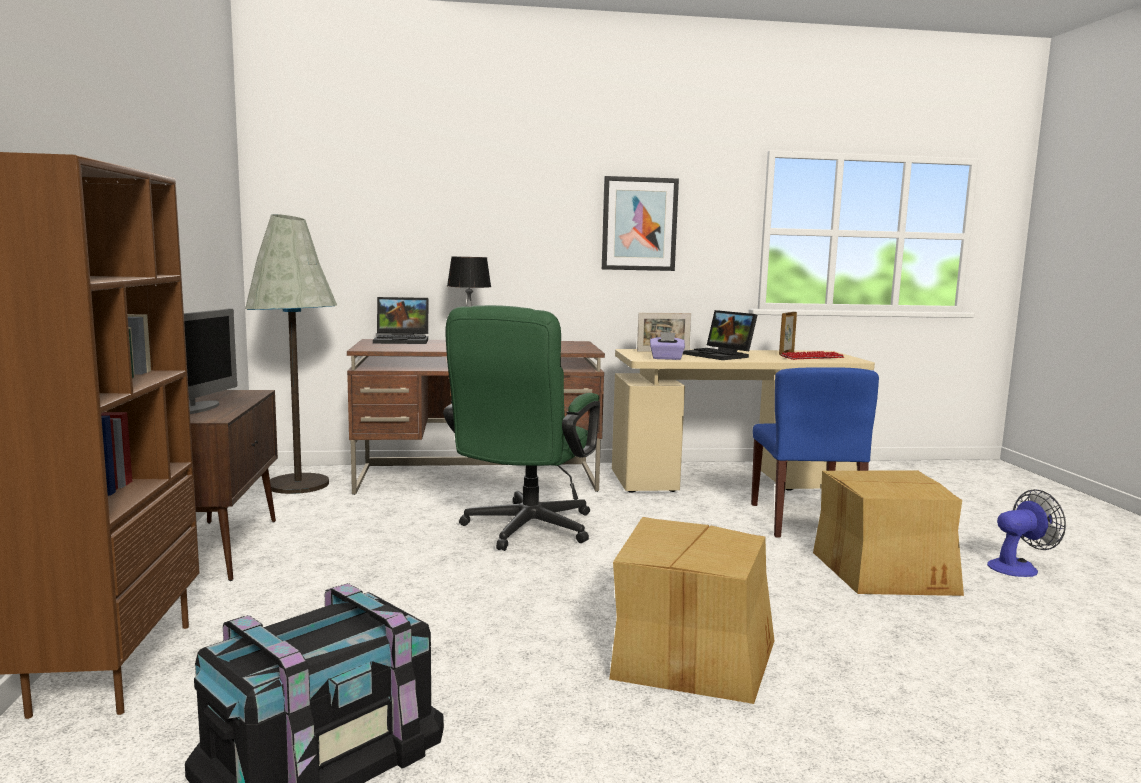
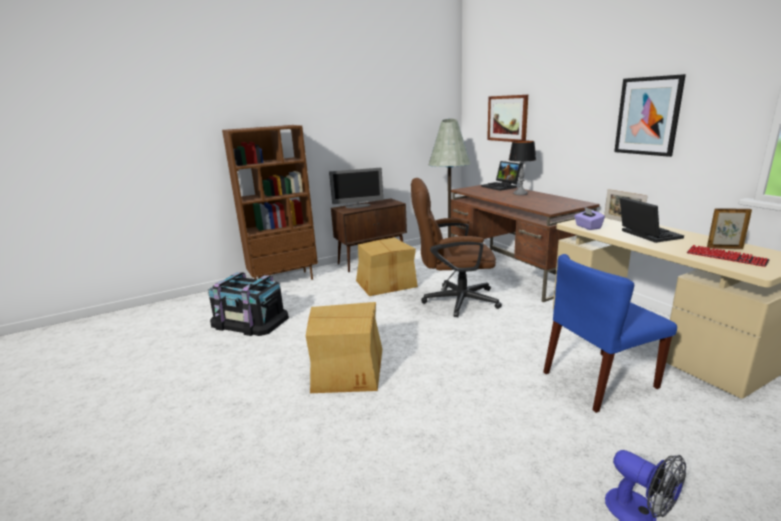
camera: 70 degrees right, 10 degrees up
(385, 222) = (507, 118): none -> picture
(523, 531) = (453, 301): green office chair -> brown office chair
(721, 355) = (646, 234): laptop -> laptop turned 135 degrees clockwise
(885, 571) = (531, 426): cardboard box -> cardboard box (385, 283)

